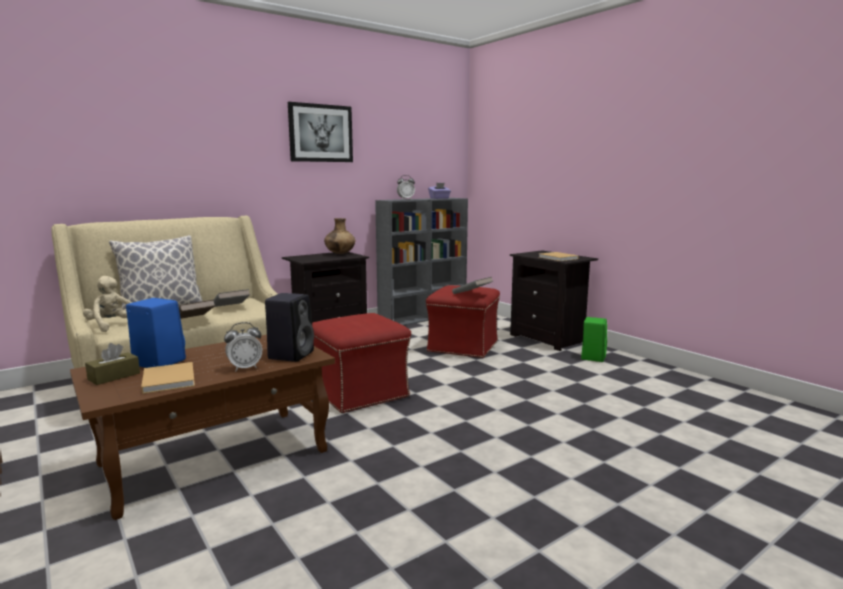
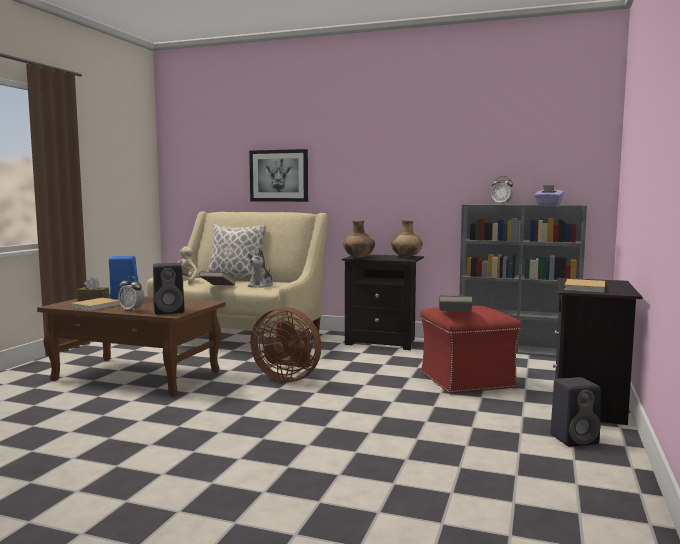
camera: 55 degrees right, 5 degrees down
(230, 308) = (261, 285): grey book -> plush toy
(310, 260) = (359, 257): none -> brown vase
(320, 133) = (407, 136): picture -> picture (279, 175)
(361, 392) = (288, 378): red ottoman -> brown fan
(593, 357) = (575, 439): green speaker -> black speaker

